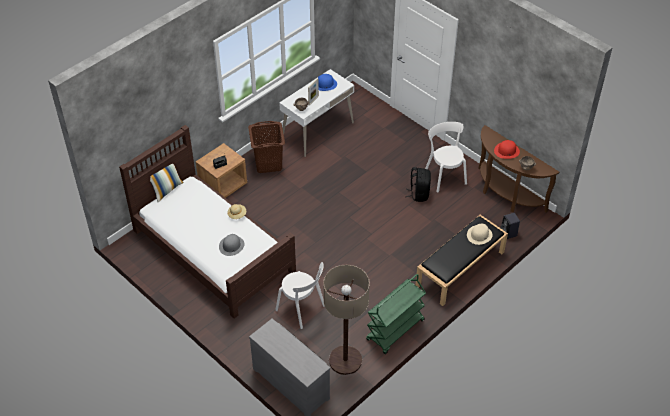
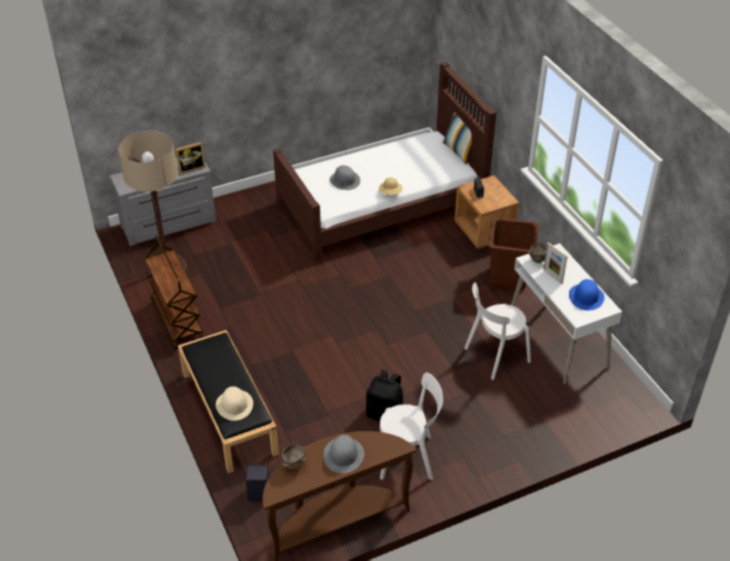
camera: 110 degrees right, 5 degrees down
(274, 332) = (191, 168): none -> picture frame
(302, 309) = (257, 253): white chair -> white chair (494, 356)
(395, 331) = (177, 320): green cart -> brown cart
(506, 151) = (343, 455): red hat -> grey hat

